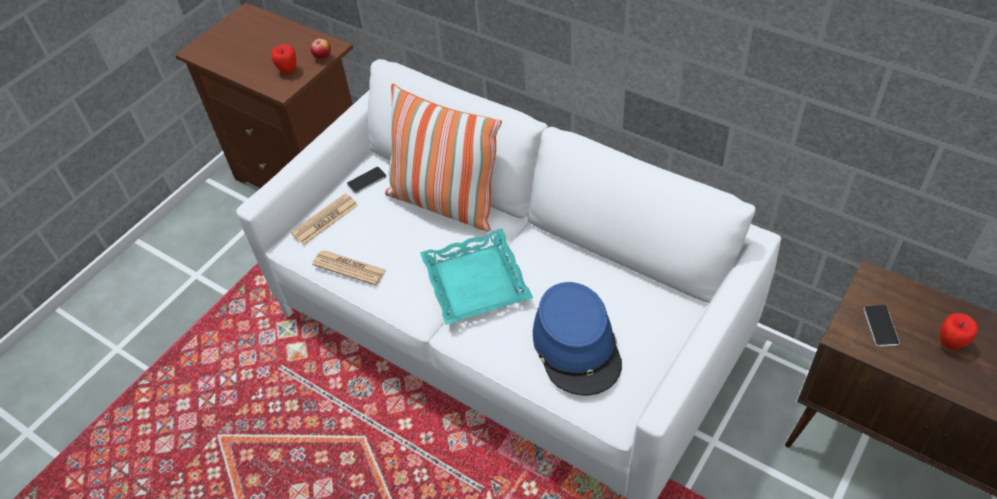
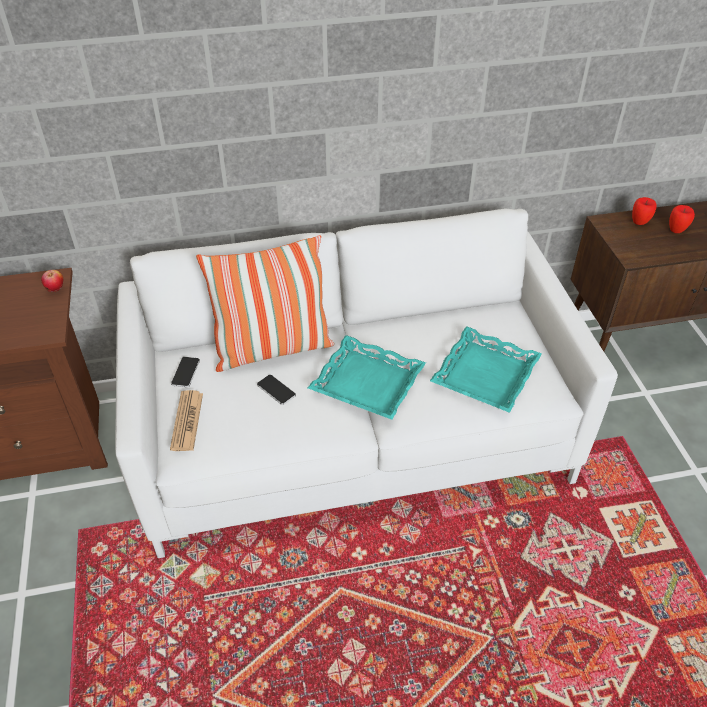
camera: 50 degrees left, 5 degrees down
(288, 71) = (34, 316): apple -> apple (639, 223)
(349, 268) = (257, 440): newspaper -> none
(577, 346) = (484, 374): blue hat -> turquoise tray
(880, 326) = (639, 242): phone -> phone (276, 390)

